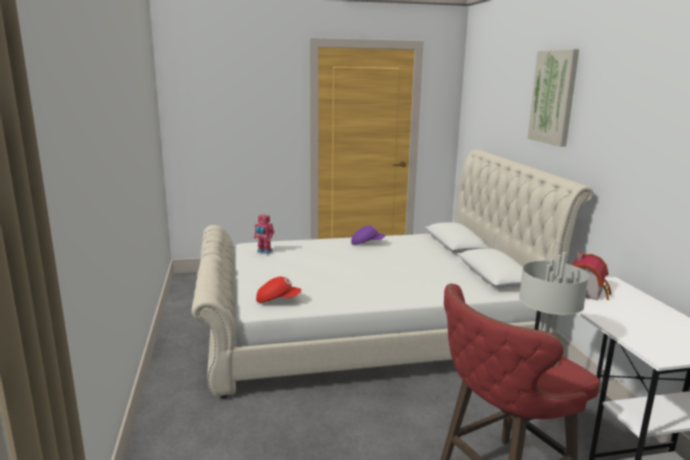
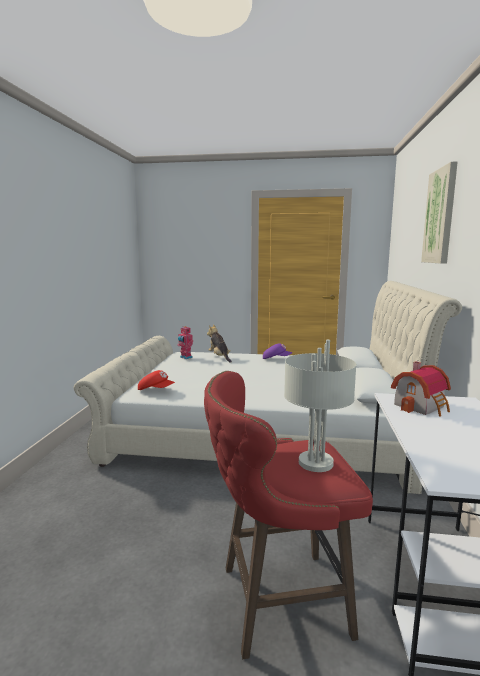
camera: 20 degrees right, 5 degrees down
(303, 247) = (219, 357): none -> plush toy

